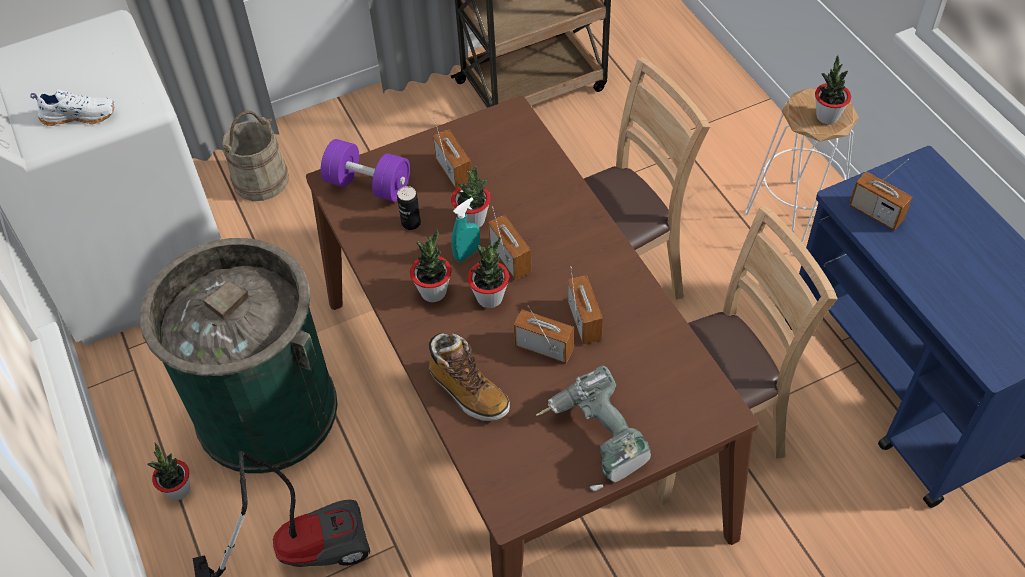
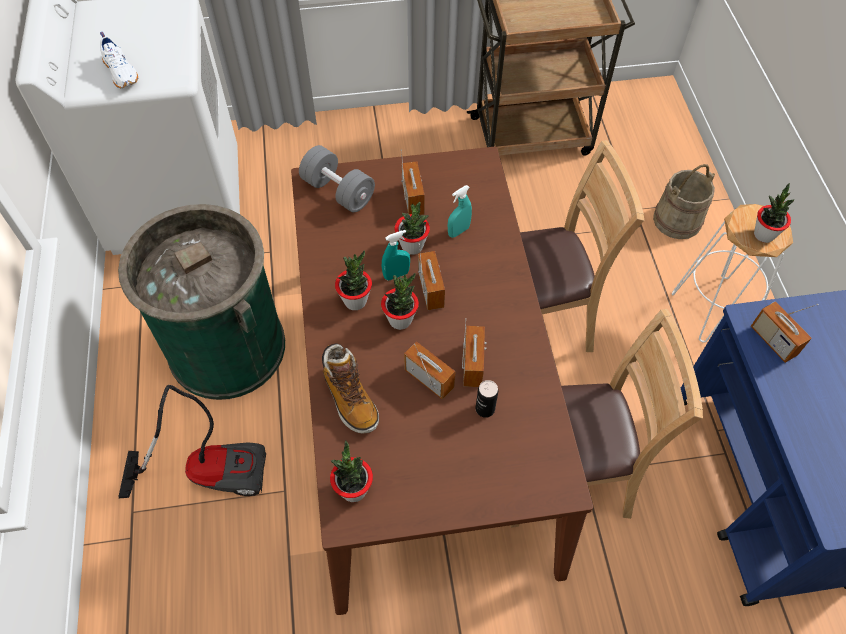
camera: 15 degrees right, 5 degrees up
(80, 115) = (122, 72): white shoe -> white shoe turned 45 degrees clockwise
(178, 490) = (138, 391): potted plant -> potted plant (353, 489)
(260, 179) = (290, 158): beige bucket -> beige bucket (677, 219)
(368, 185) = (338, 191): purple dumbbell -> grey dumbbell
(411, 223) = (360, 234): can -> can (485, 409)
(516, 192) = (458, 231): none -> turquoise spray bottle
(595, 439) = (441, 477): power drill -> none

